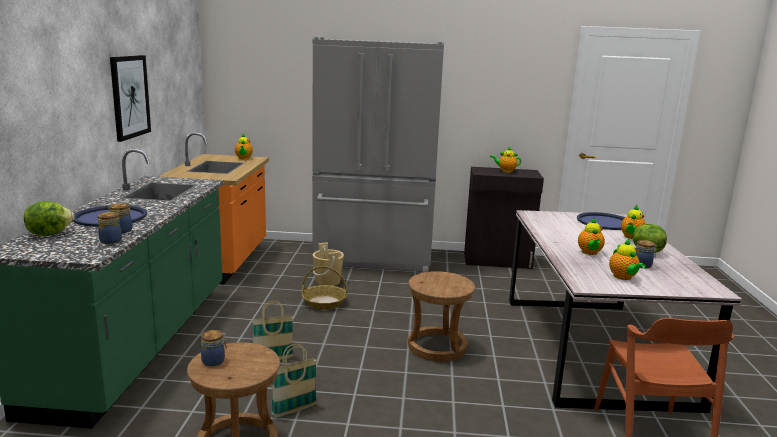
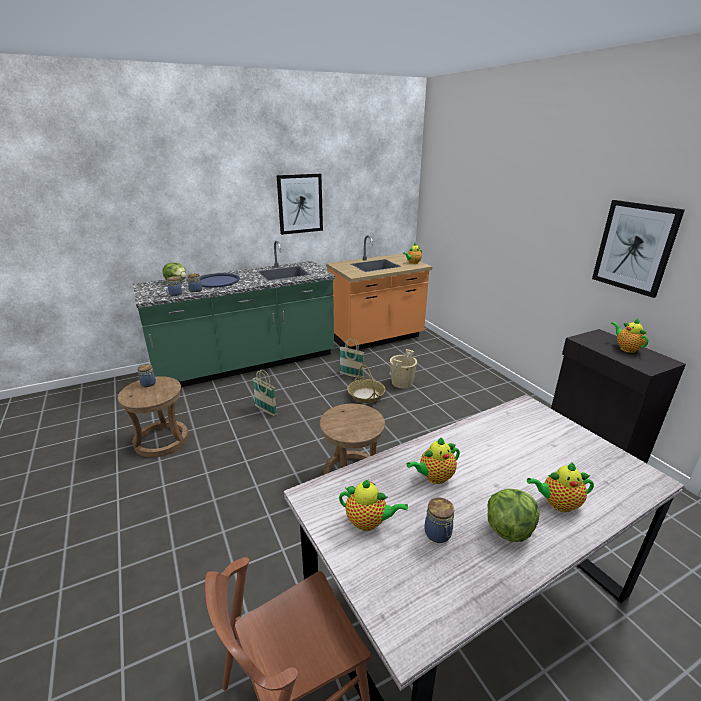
camera: 60 degrees right, 10 degrees up
(294, 410) = (209, 444): basket -> basket (351, 375)
(374, 258) = (475, 384): grey fridge -> none
(482, 99) = (634, 247): none -> picture
(604, 222) = (591, 467): blue tray -> none
(623, 277) = (368, 522): teapot -> teapot turned 120 degrees counterclockwise

